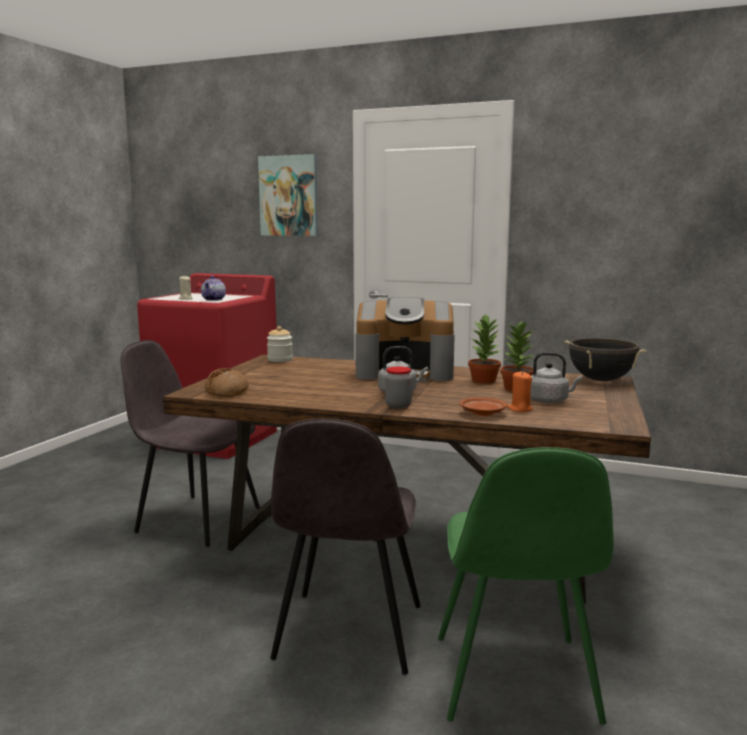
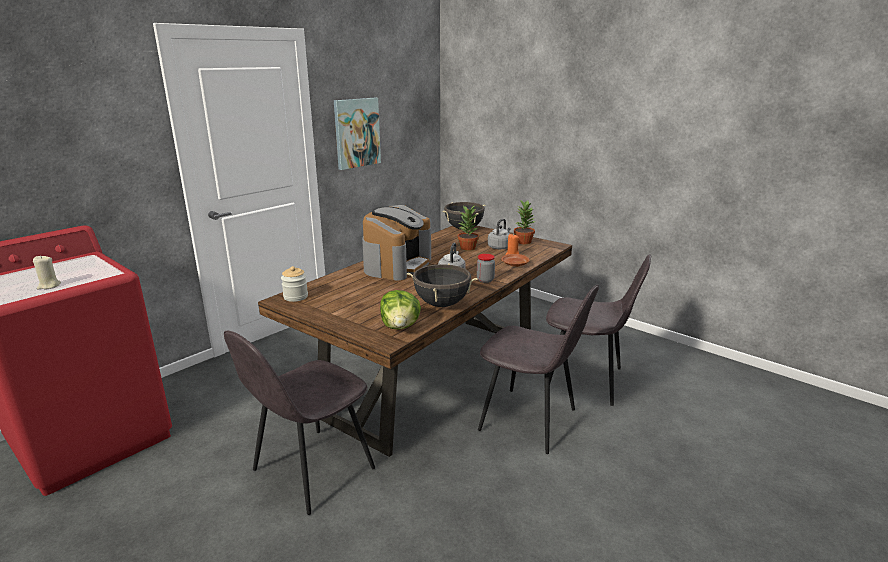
camera: 70 degrees left, 10 degrees up
(214, 300) = (93, 273): teapot -> none
(227, 392) = (400, 327): bread -> lettuce
(289, 196) = (84, 124): picture -> picture (356, 133)
(299, 398) = (441, 304): none -> black cooking pot
(484, 380) = (440, 250): potted plant -> potted plant (523, 241)
(514, 681) = (586, 380): green chair -> grey chair

